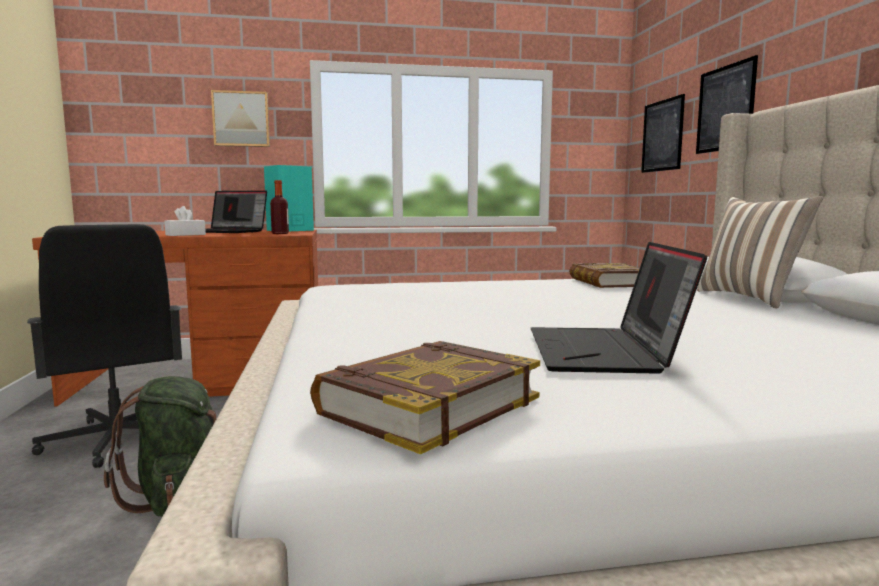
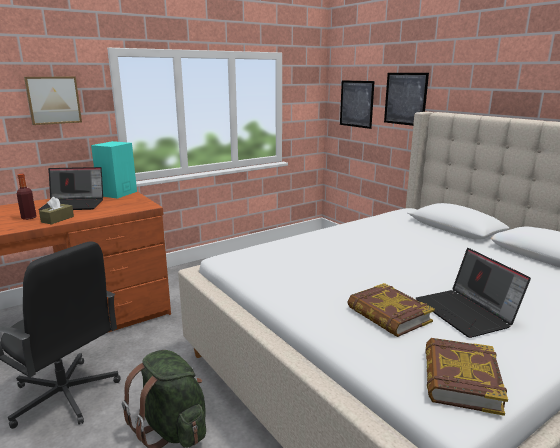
camera: 25 degrees left, 10 degrees up
(185, 235) = (57, 219): white tissue box -> brown tissue box
(280, 233) = (129, 205): bottle -> bottle (29, 217)
(608, 282) = (375, 227): book -> book (388, 315)
(750, 298) = (459, 237): pillow -> none

